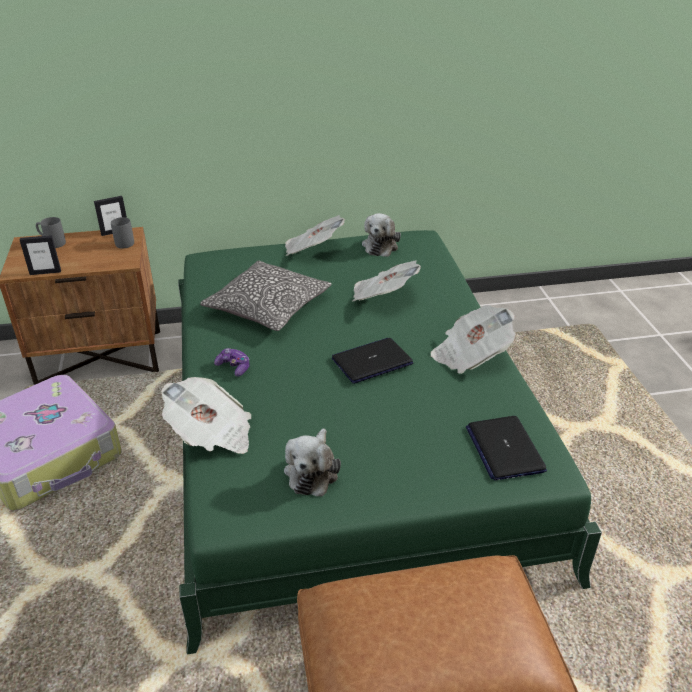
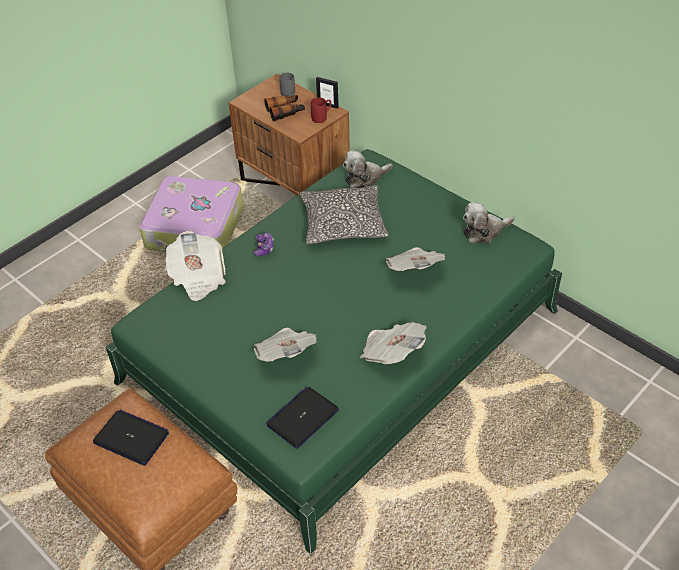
camera: 55 degrees right, 10 degrees up
(45, 272) = (254, 112): picture frame -> none
(80, 256) = (285, 111): none -> binoculars
(126, 241) = (322, 117): grey mug -> red mug
(312, 250) = (438, 201): newspaper -> newspaper (286, 354)
(312, 471) = (204, 338): plush toy -> plush toy (364, 178)
(372, 361) = (330, 306): laptop -> laptop (132, 438)

